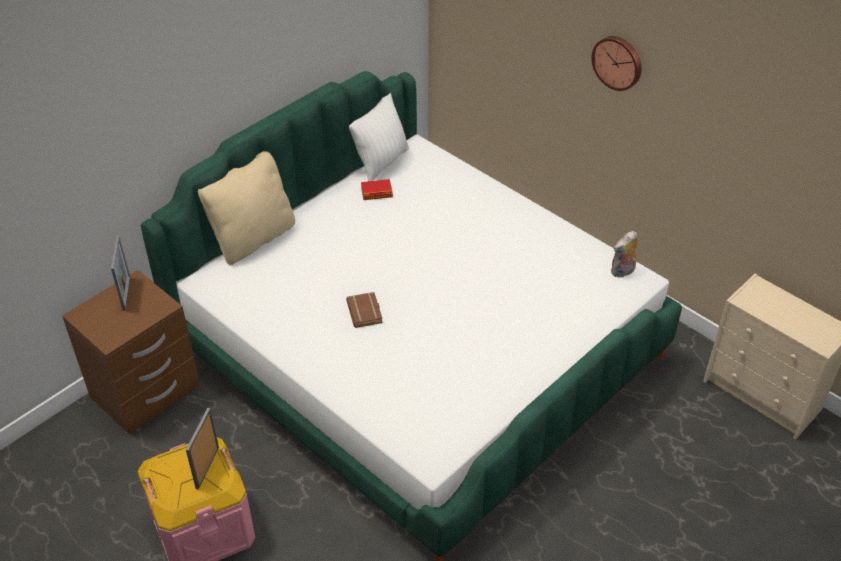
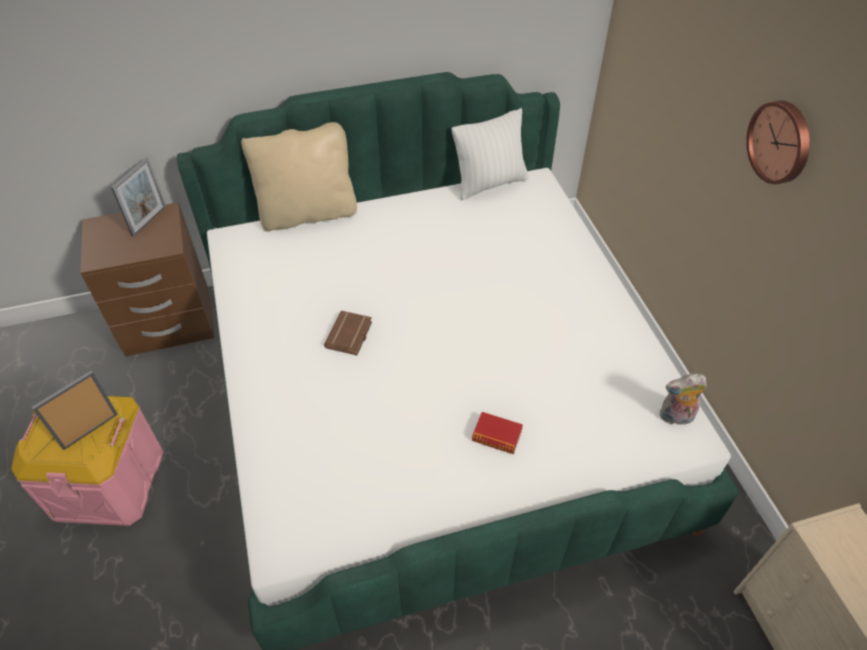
camera: 30 degrees right, 5 degrees up
(376, 193) = (460, 213): book -> book (496, 436)

